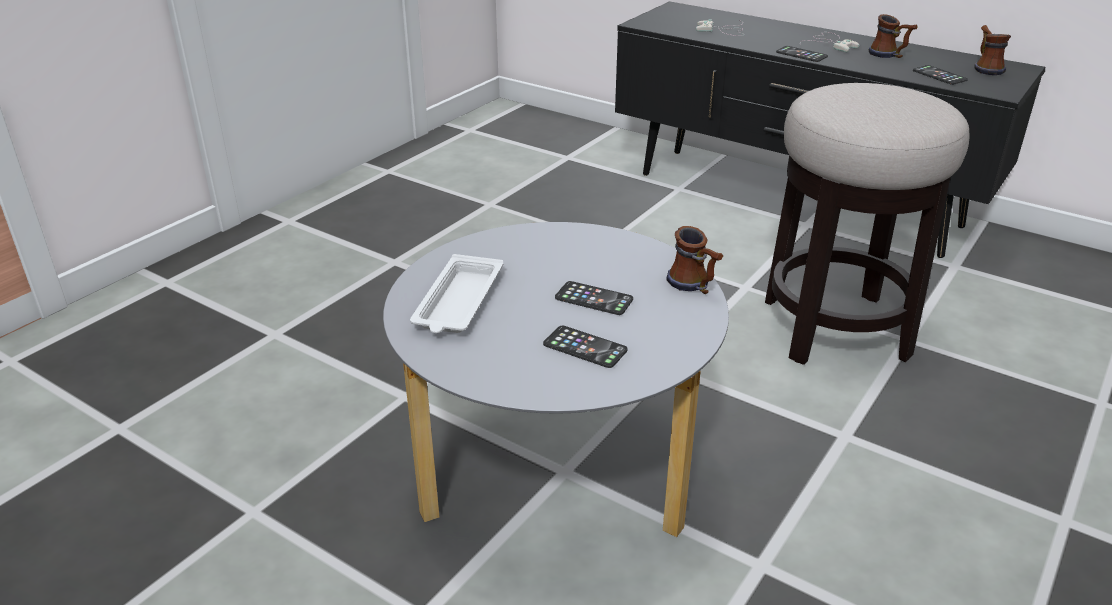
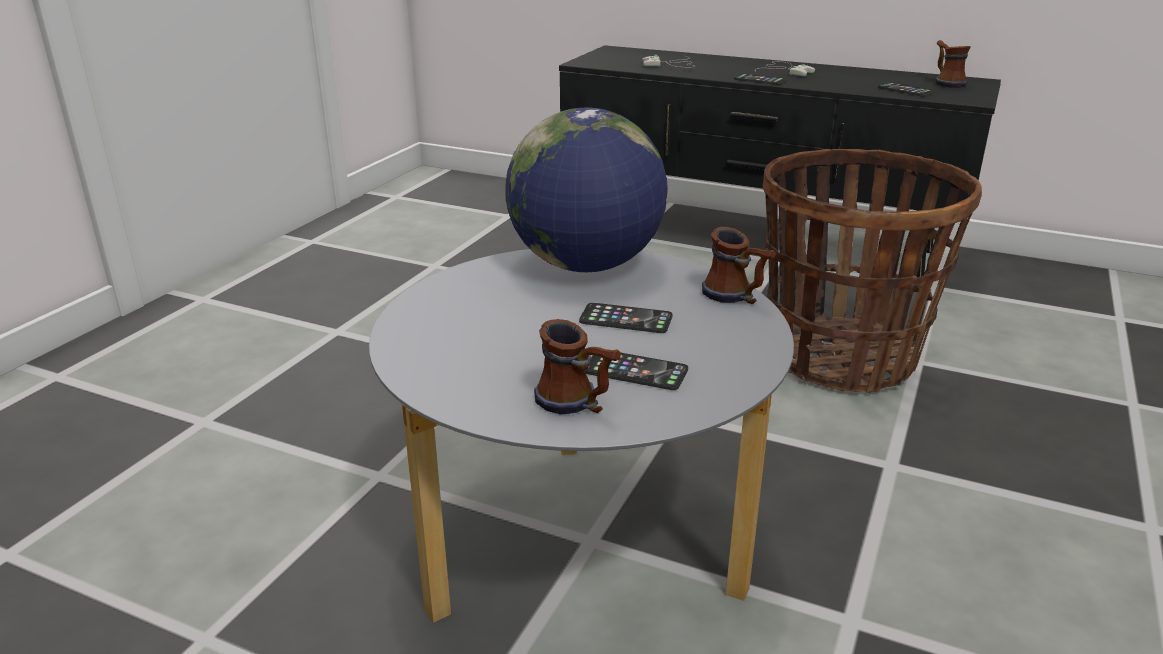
camera: 10 degrees left, 5 degrees down
(458, 302) = (462, 336): white tray -> none
(578, 243) = (586, 265): none -> globe
(835, 328) = (841, 357): stool -> basket
(889, 55) = (847, 77): mug -> mug (578, 404)

